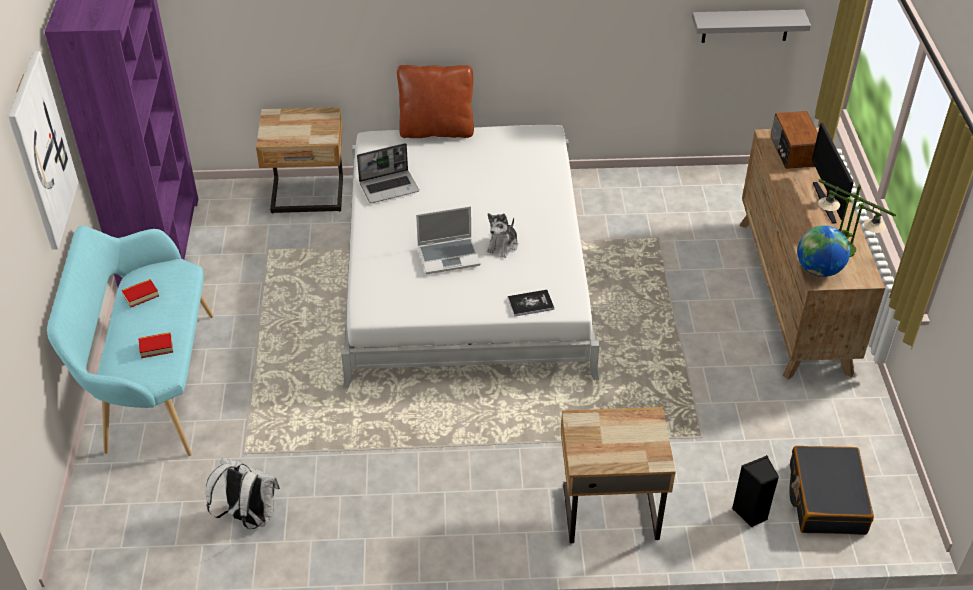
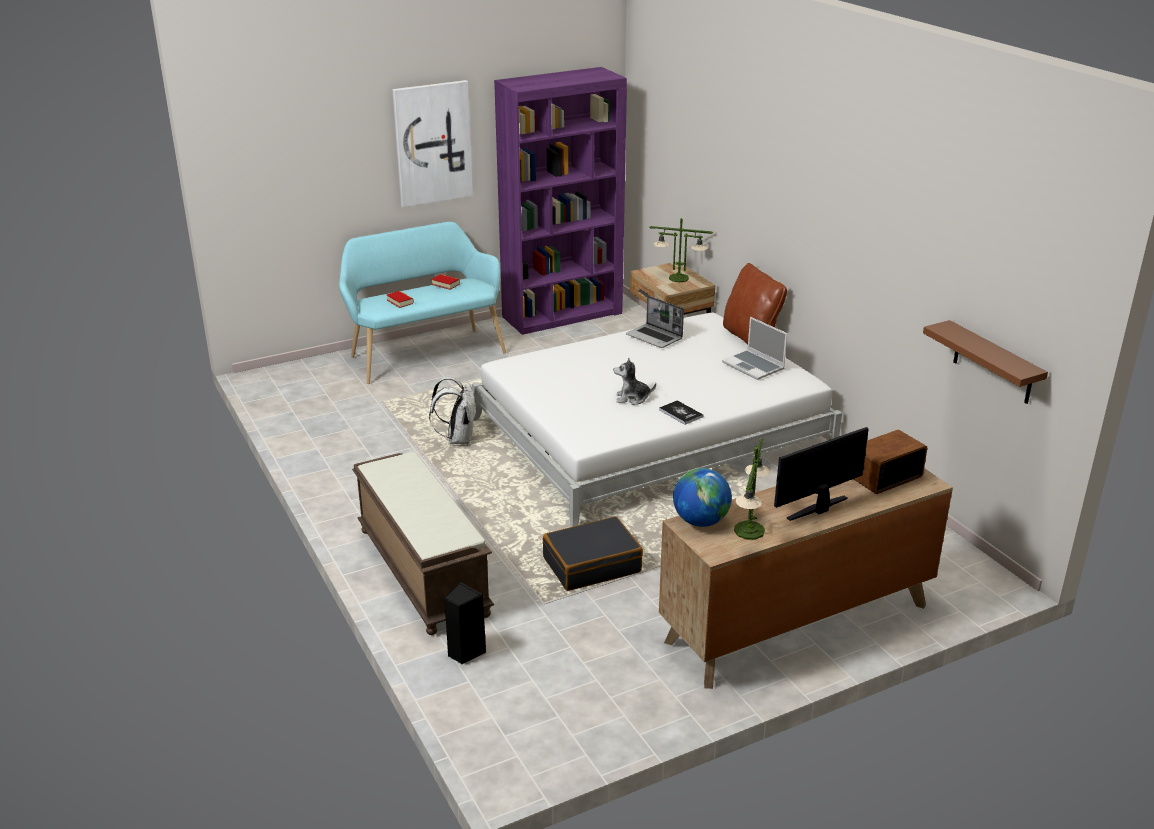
camera: 65 degrees right, 15 degrees down
(249, 517) = (325, 420): white backpack -> white backpack (458, 439)
(305, 123) = (679, 278): none -> table lamp
(449, 256) = (595, 379): laptop -> laptop (754, 366)
(530, 303) = (570, 426): book -> book (681, 413)
(609, 510) = (421, 571): beige nightstand -> brown bench
(745, 26) = (993, 363): grey shelf -> brown shelf
(826, 499) = (513, 699): black suitcase -> black suitcase (591, 564)

